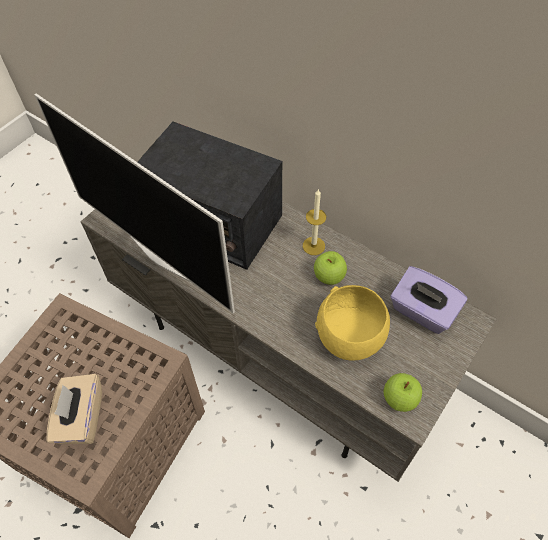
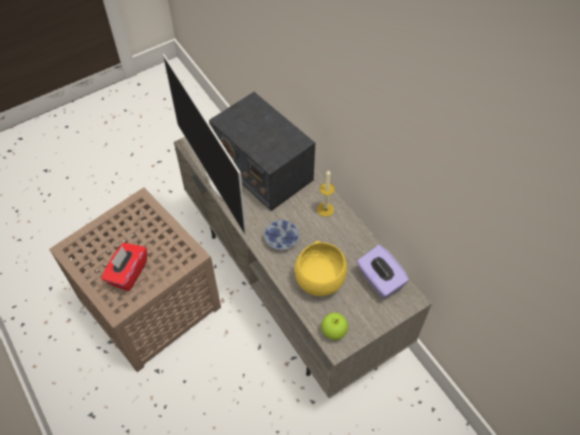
camera: 20 degrees right, 0 degrees up
(81, 418) = (128, 273): beige tissue box -> red tissue box
(276, 302) = (281, 240): none -> bowl
(329, 277) = (325, 235): apple -> none

